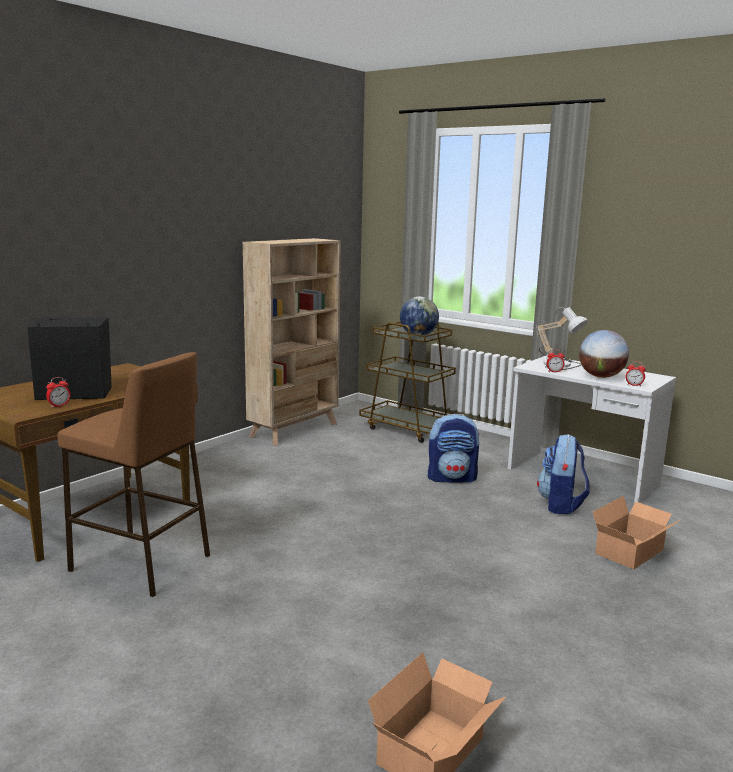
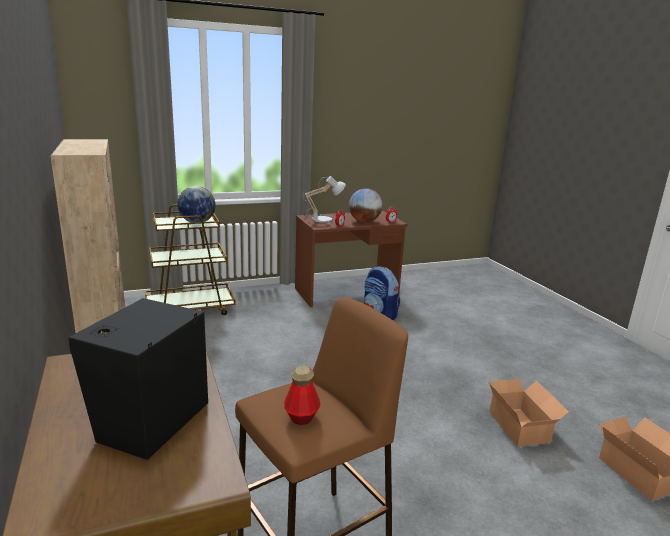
camera: 60 degrees left, 5 degrees up
(59, 406) = (205, 442): alarm clock -> none
(107, 419) = (302, 417): none -> bottle
(452, 478) = (302, 330): backpack -> none
(582, 476) = (347, 293): white desk -> brown desk
(633, 552) = (452, 323): cardboard box -> cardboard box (520, 425)

